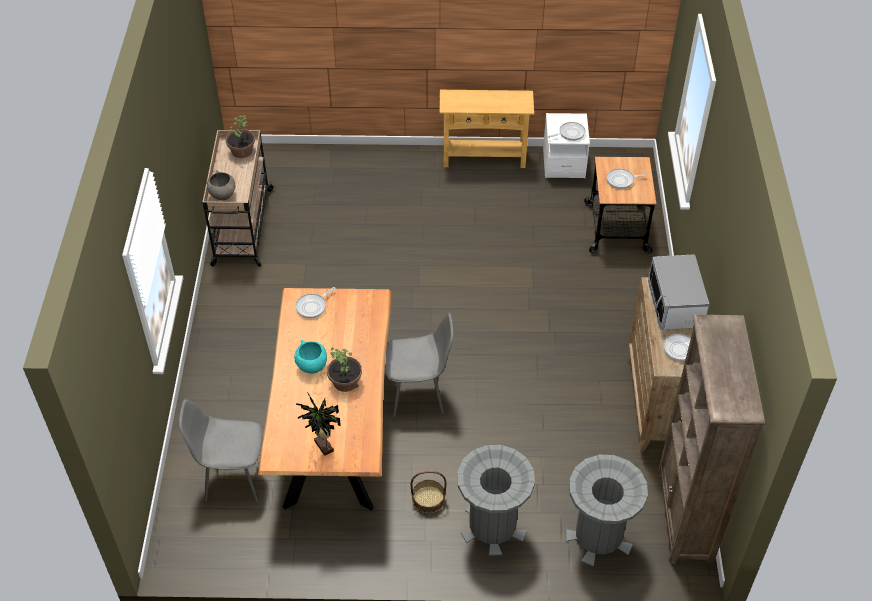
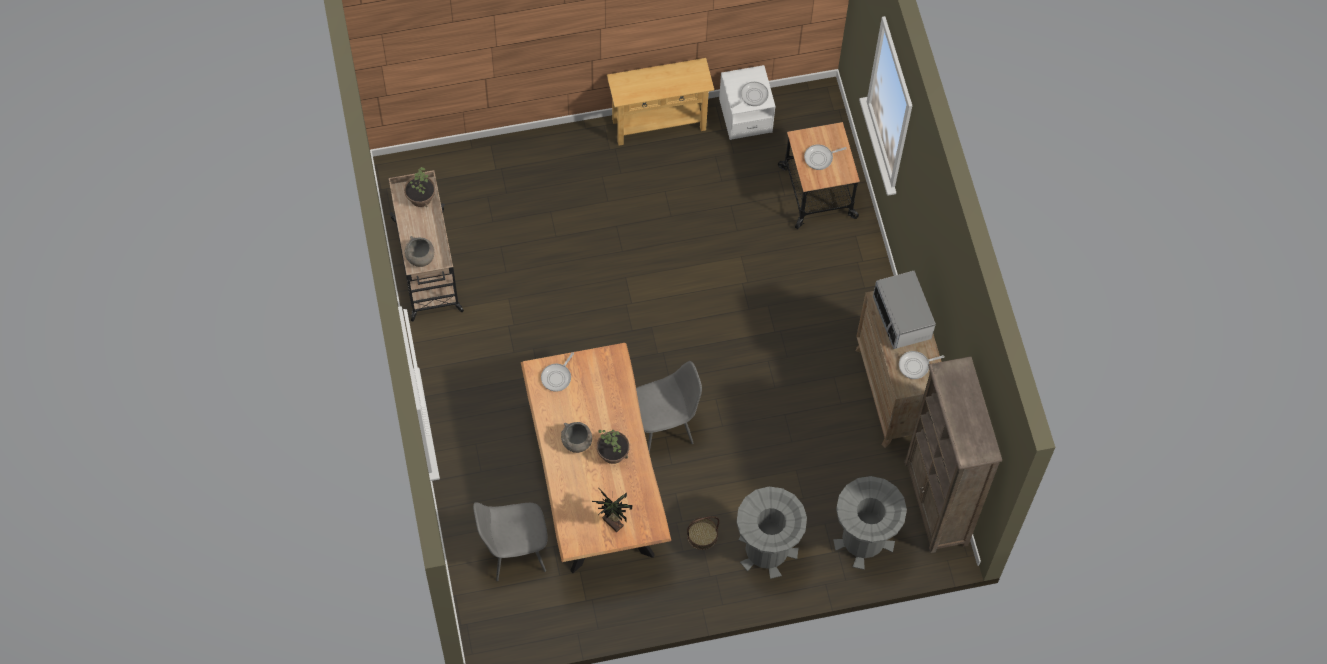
camera: 15 degrees left, 15 degrees up
(311, 366) = (576, 443): turquoise bowl -> grey bowl

